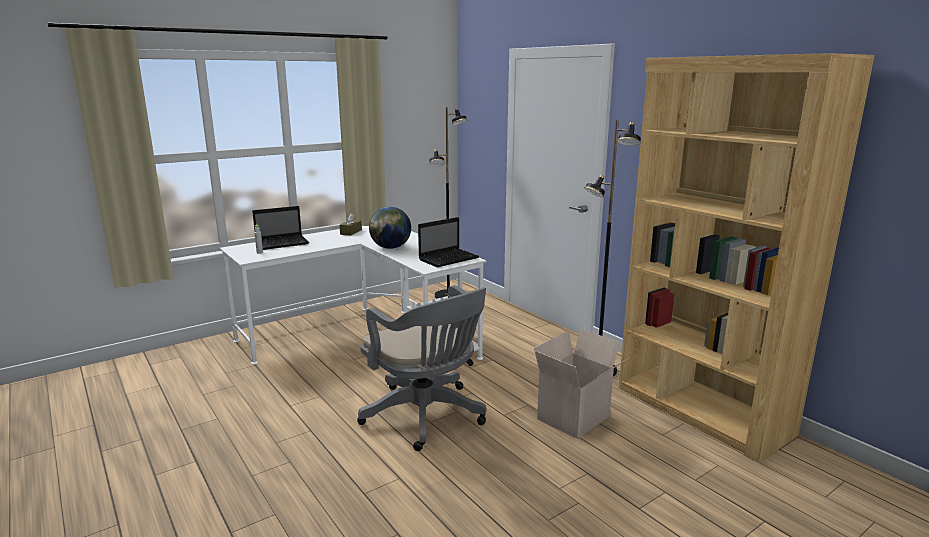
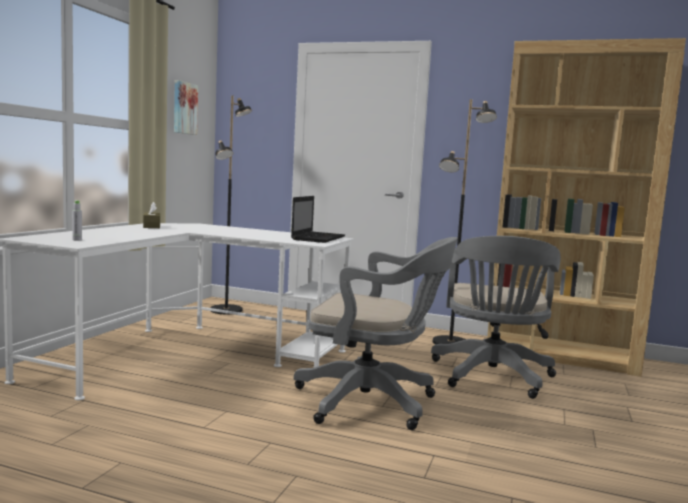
camera: 35 degrees left, 10 degrees down
(283, 243) = (88, 234): laptop -> none
(390, 248) = (234, 234): globe -> none
(414, 119) = (184, 108): none -> picture
(574, 419) = (492, 377): cardboard box -> grey office chair

